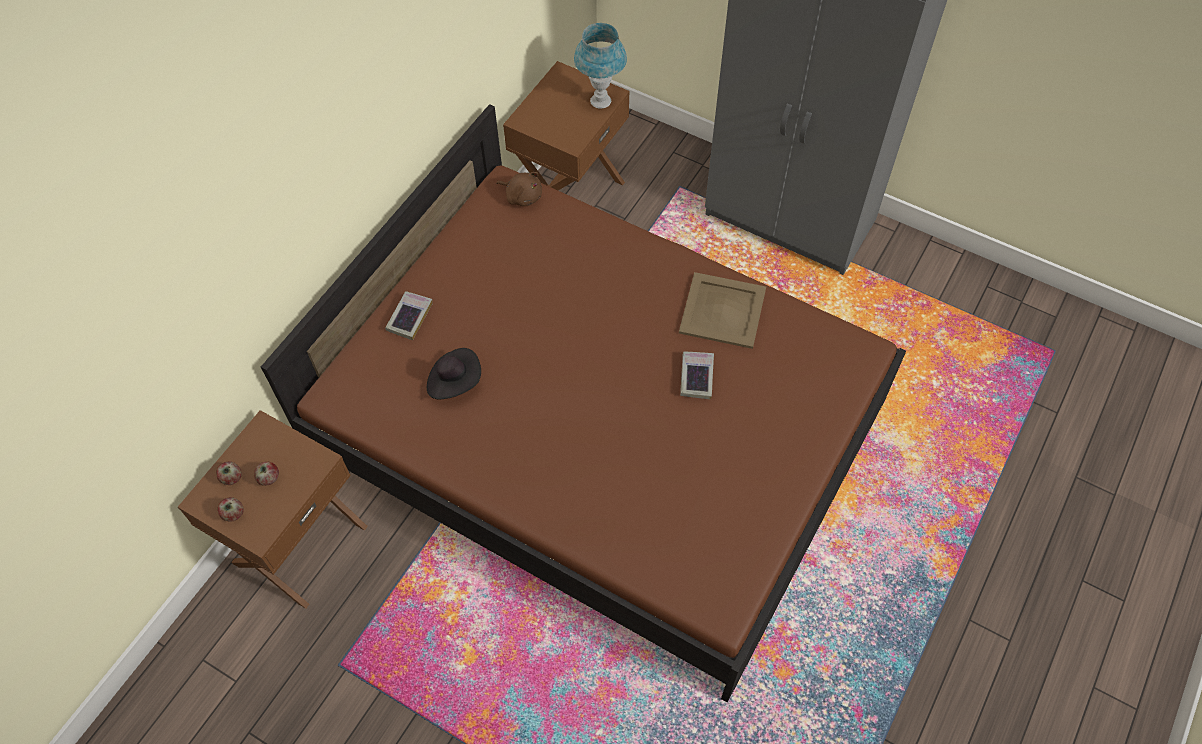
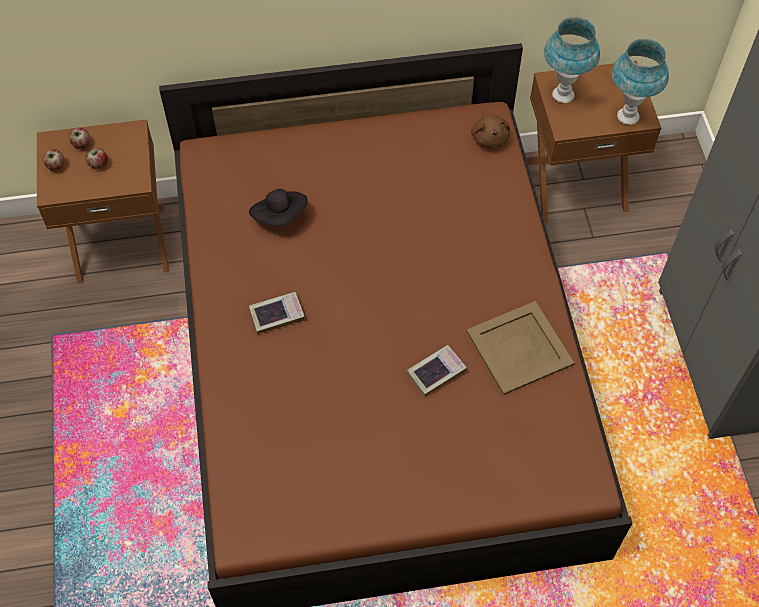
camera: 50 degrees right, 0 degrees up
(409, 317) = (310, 149): book -> book (277, 315)
(542, 123) = (563, 95): none -> blue table lamp

